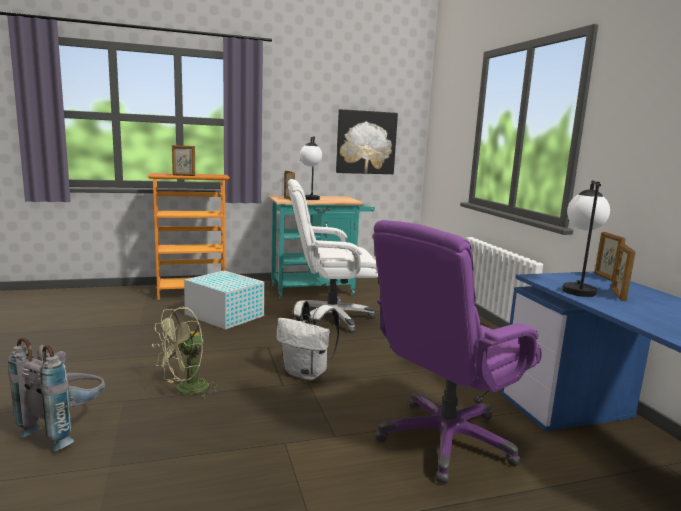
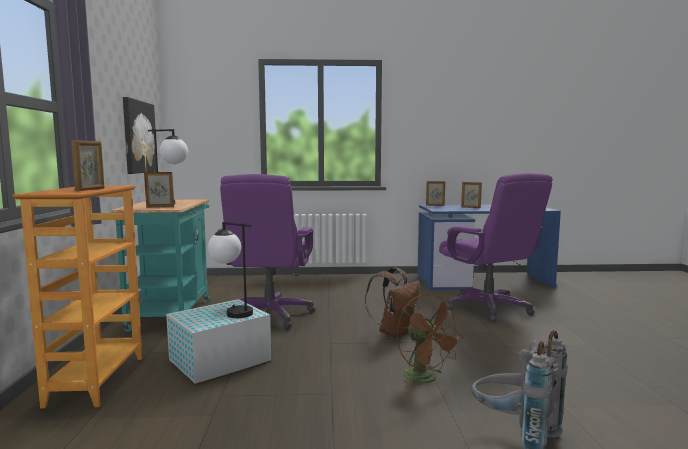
camera: 75 degrees left, 5 degrees down
(186, 390) = (426, 379): green fan -> brown fan
(307, 373) = (394, 332): white backpack -> brown backpack
(330, 318) = (270, 315): white office chair -> purple office chair
(577, 288) = (460, 209): table lamp -> table lamp (231, 312)

